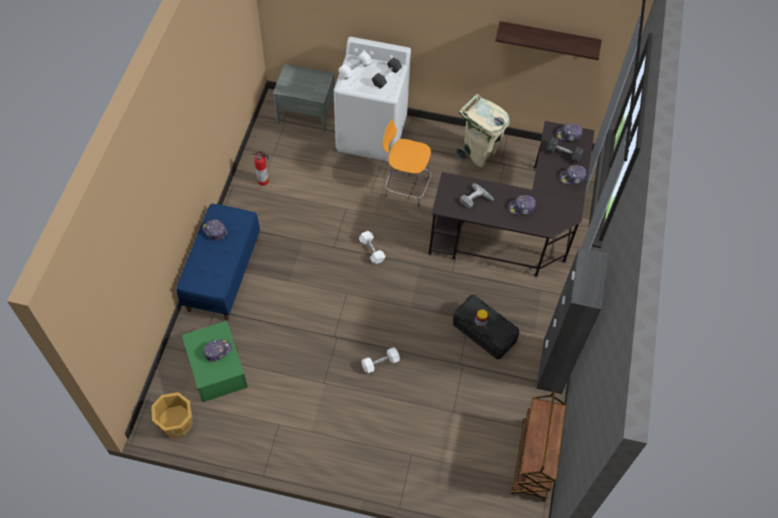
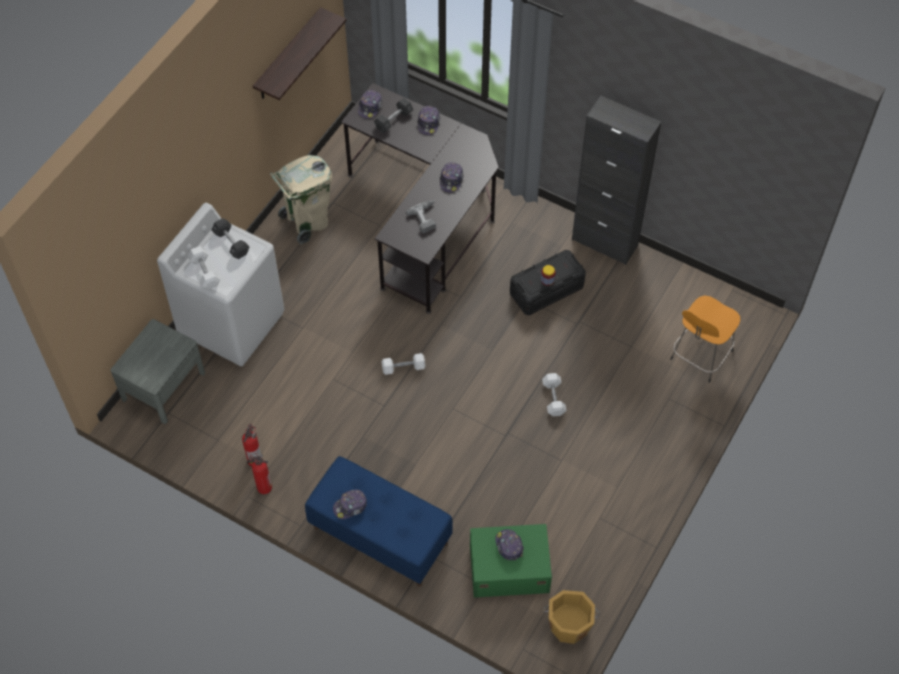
camera: 70 degrees left, 0 degrees up
(243, 192) = (263, 487): none -> fire extinguisher
(405, 187) = (326, 309): orange stool -> orange stool (700, 356)
(533, 461) = (704, 293): brown cart -> none

